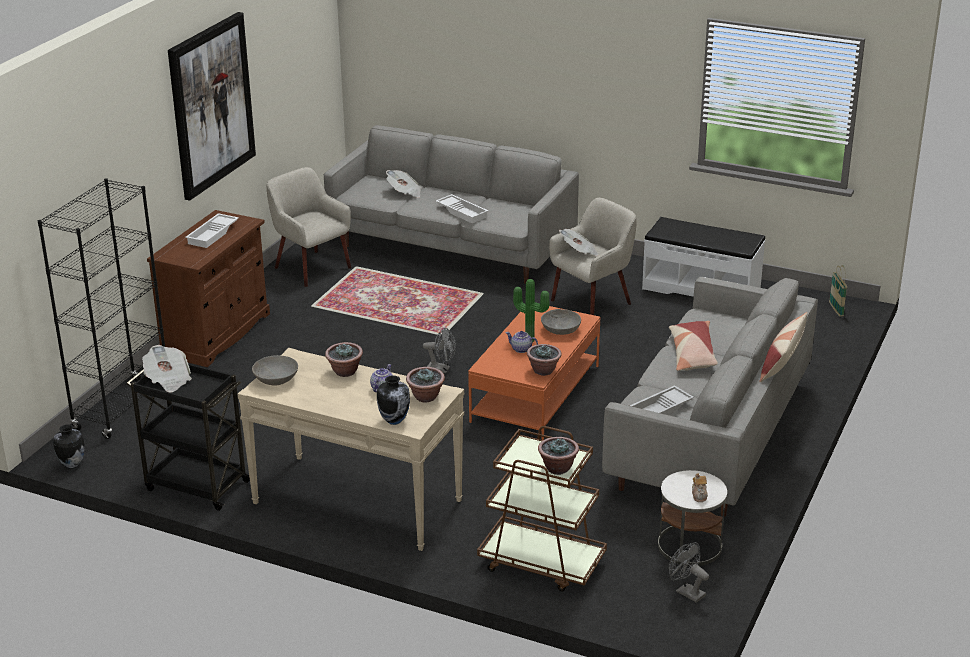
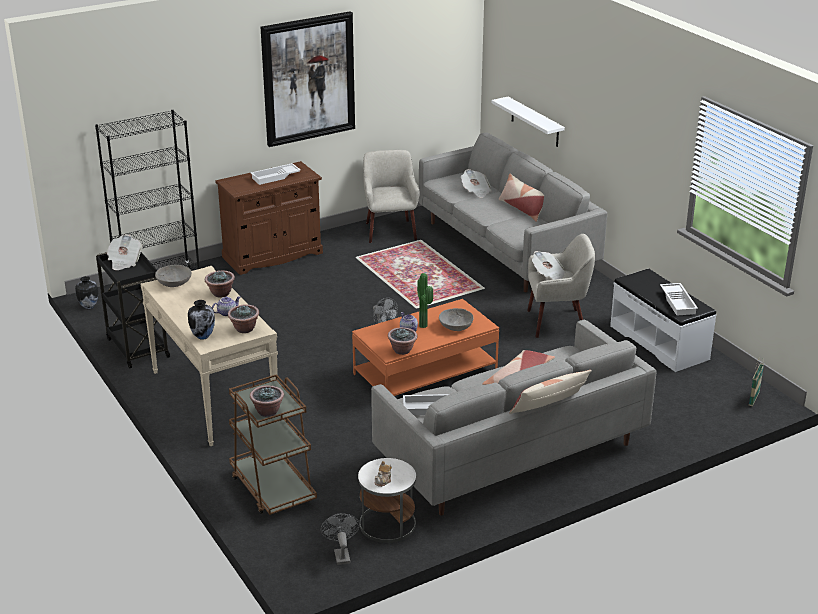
camera: 35 degrees right, 0 degrees up
(442, 98) = (535, 122): none -> white shelf
(462, 212) = (497, 217): white tray -> white tray (678, 302)
(474, 196) = (522, 209): none -> pillow

